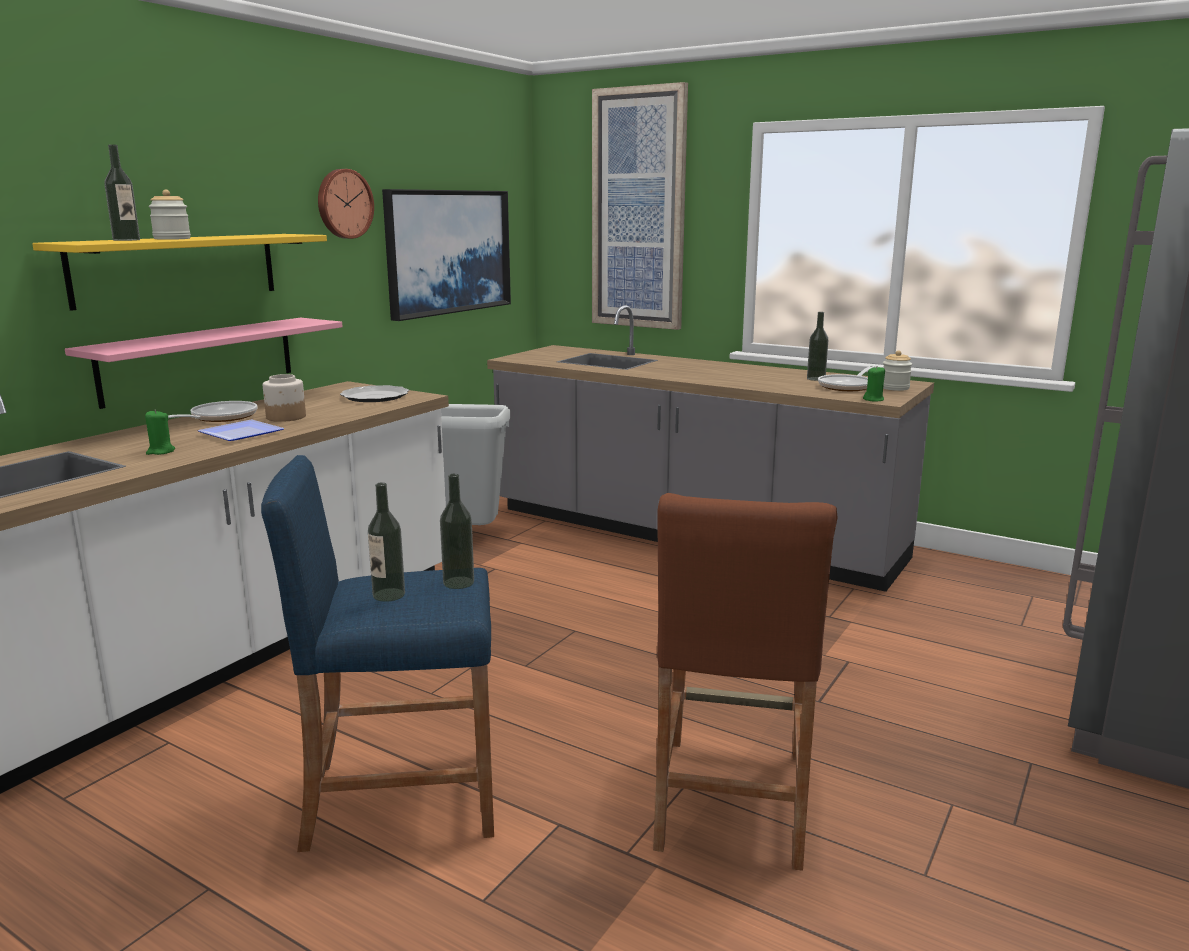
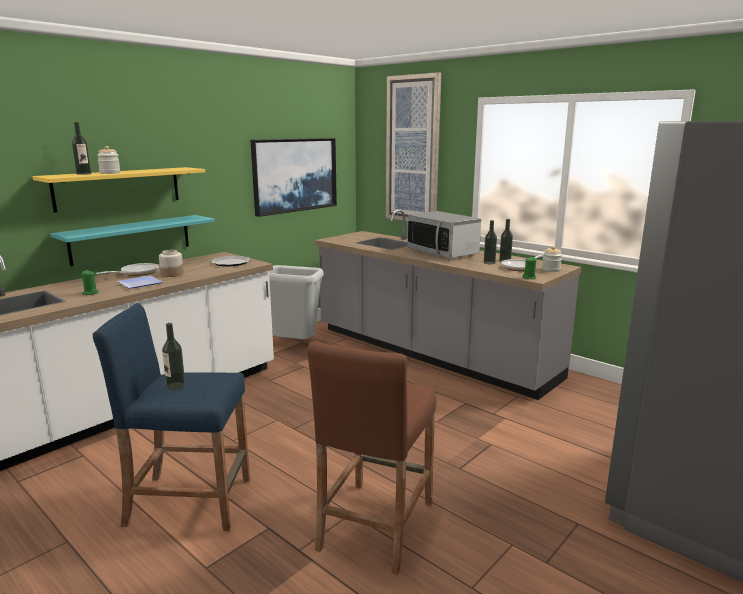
camera: 10 degrees right, 0 degrees up
(200, 360) = (131, 239): pink shelf -> turquoise shelf
(343, 204) = (224, 149): wall clock -> none
(458, 582) = (218, 381): bottle -> bottle (489, 263)
(710, 370) = (442, 252): none -> microwave

